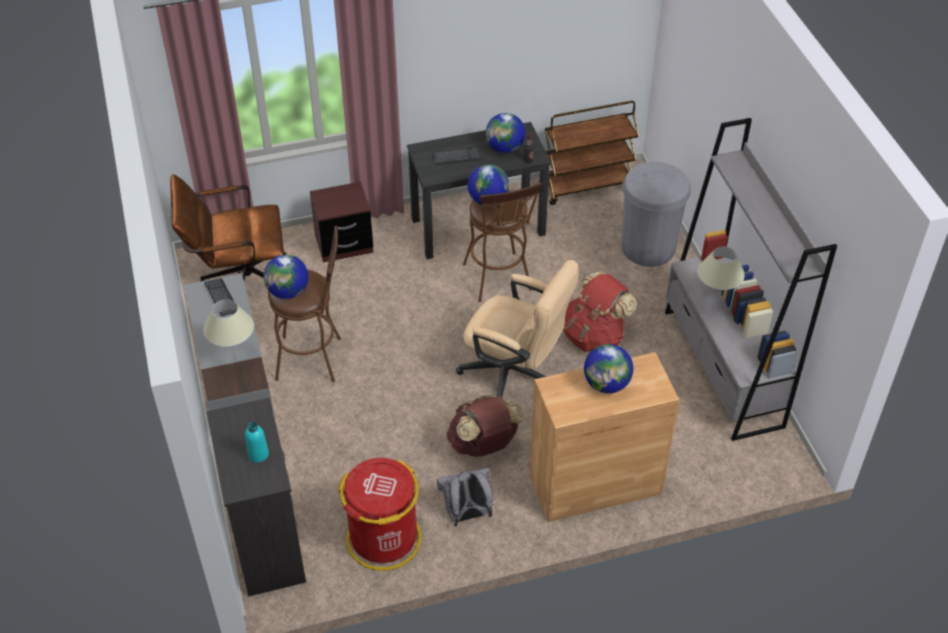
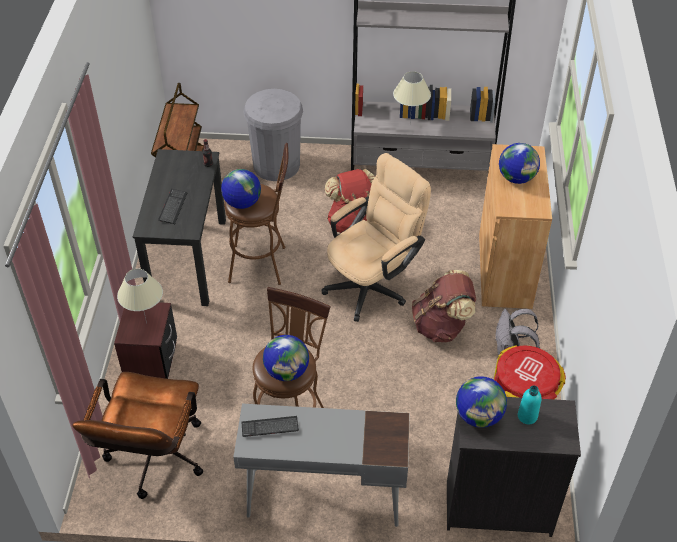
camera: 70 degrees left, 0 degrees up
(235, 361) = (363, 432): beige table lamp -> beige table lamp (146, 323)
(505, 148) = (182, 174): globe -> globe (479, 416)

